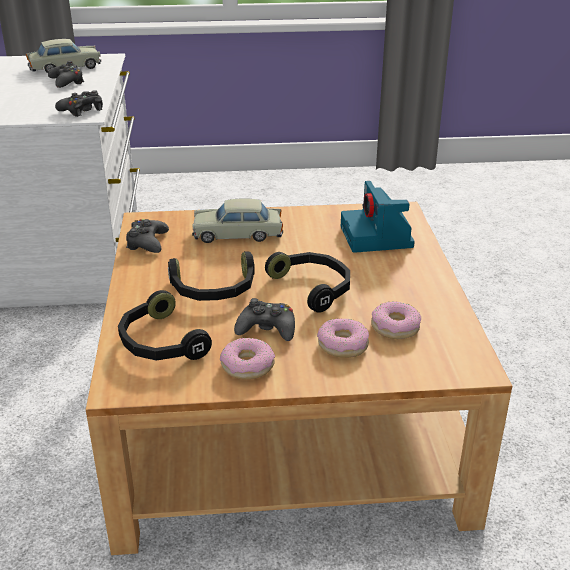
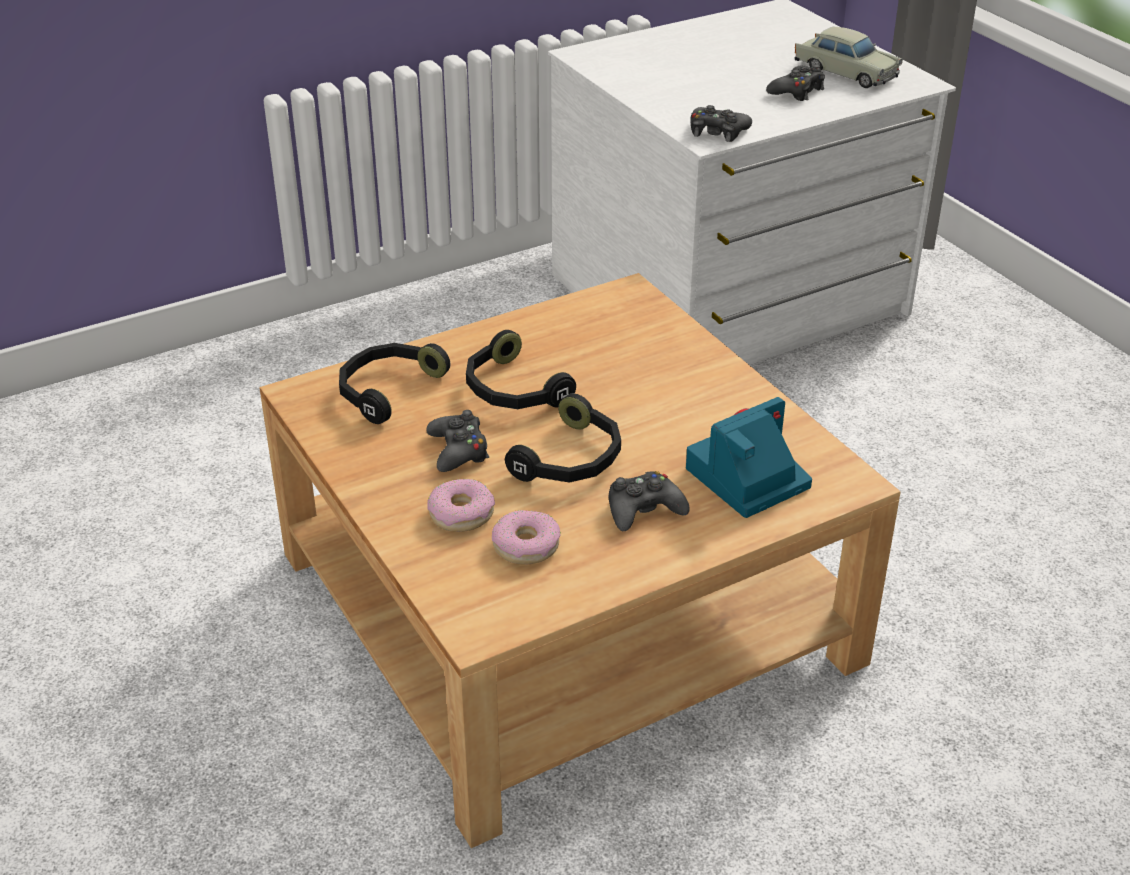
camera: 65 degrees right, 5 degrees up
(147, 242) = (580, 312): black game controller -> black game controller (644, 510)
(238, 234) = (655, 366): beige toy car -> none
(247, 365) = (380, 458): donut -> none

